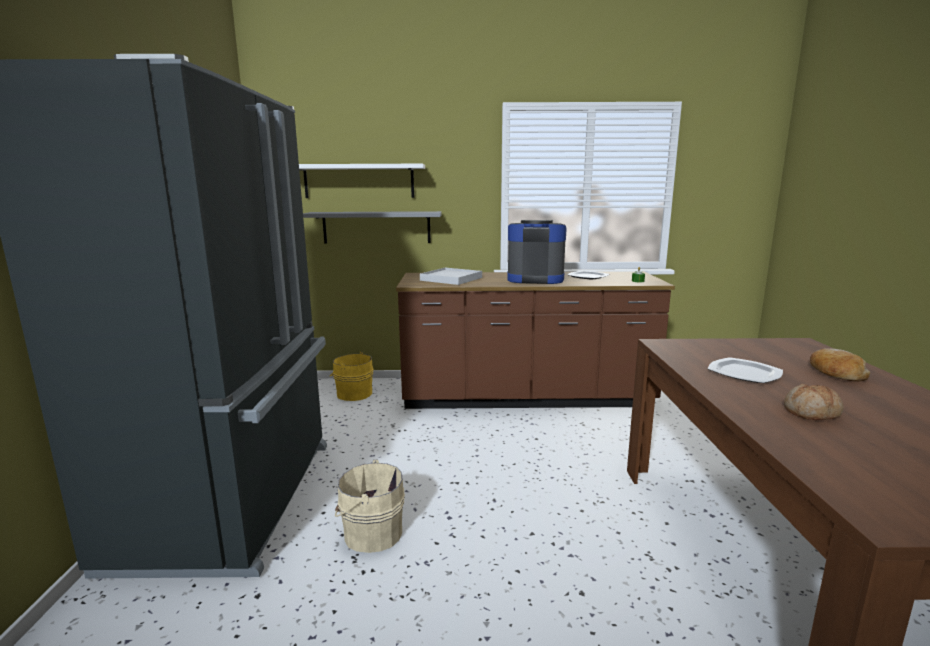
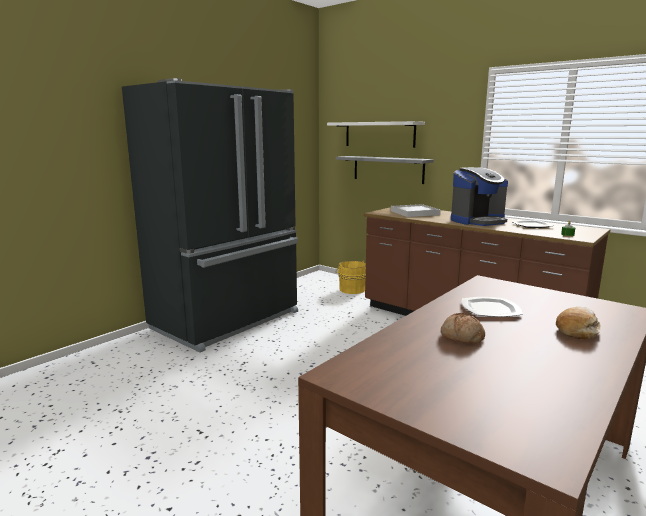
camera: 40 degrees right, 0 degrees up
(370, 533) = (265, 356): beige bucket -> none
(535, 279) = (478, 221): coffee machine -> coffee machine turned 105 degrees clockwise

